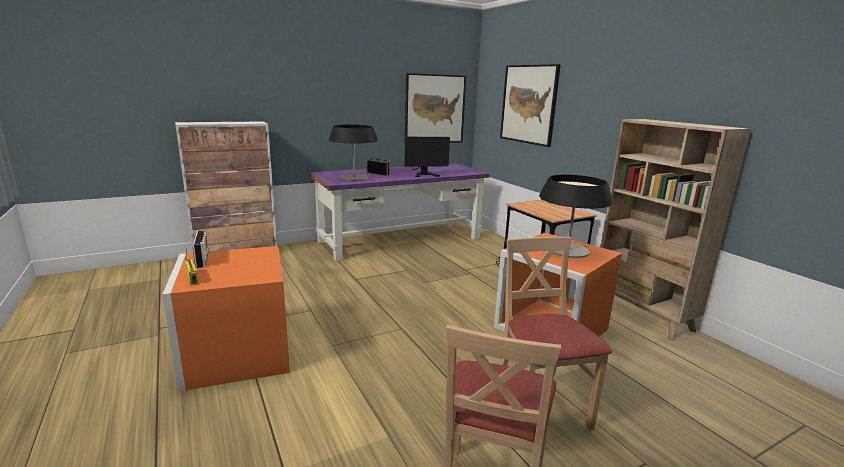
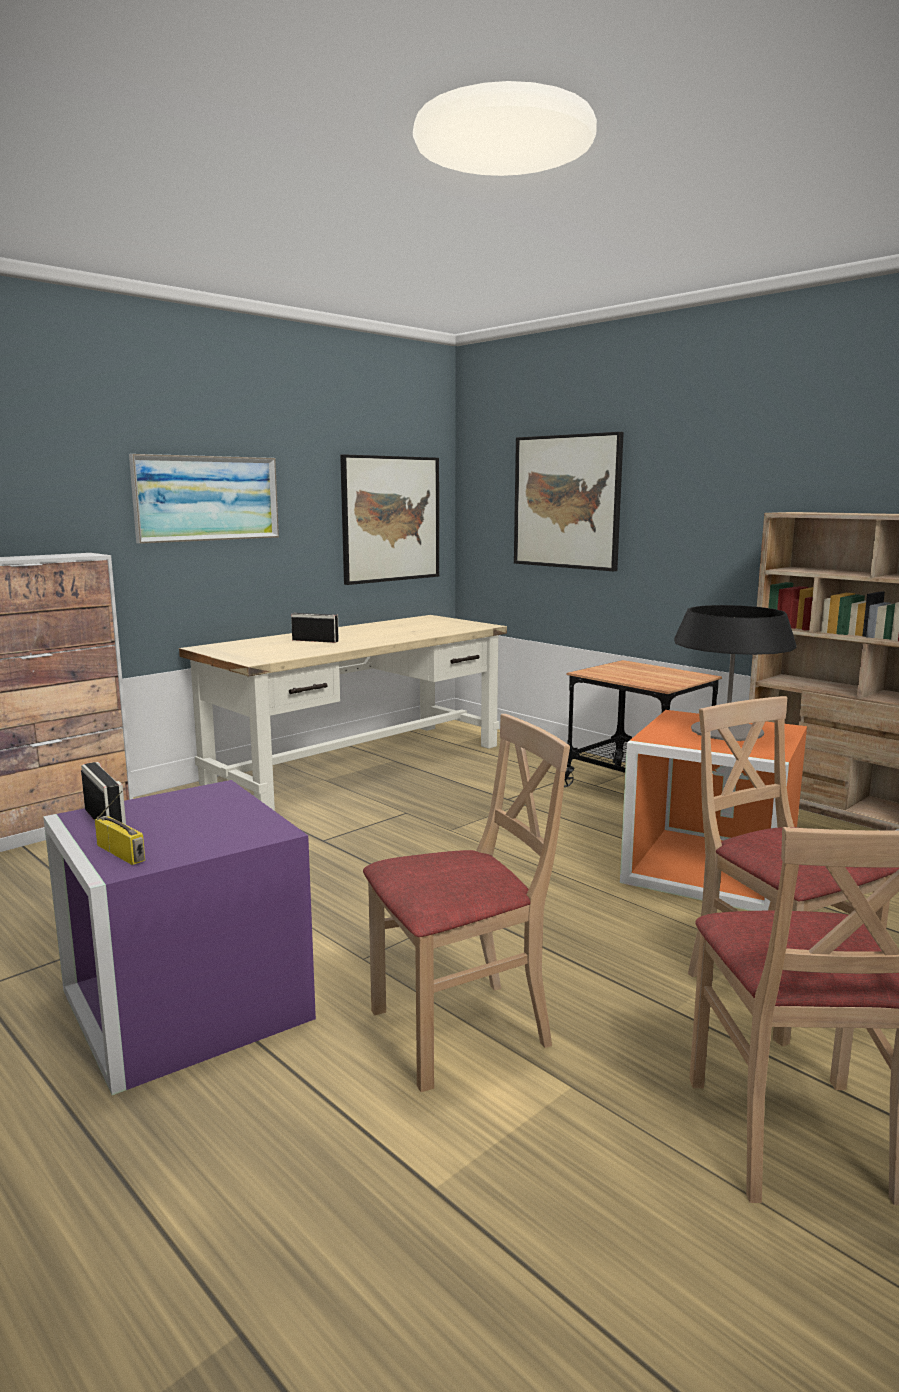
camera: 15 degrees left, 5 degrees down
(236, 352) = (182, 1004): orange storage box -> purple storage box
(327, 95) = (207, 498): none -> picture
(353, 393) = (460, 1030): none -> beige chair
(354, 177) = (277, 650): table lamp -> none
(401, 239) = (358, 763): purple desk -> beige desk
(423, 173) = (396, 634): monitor -> none

